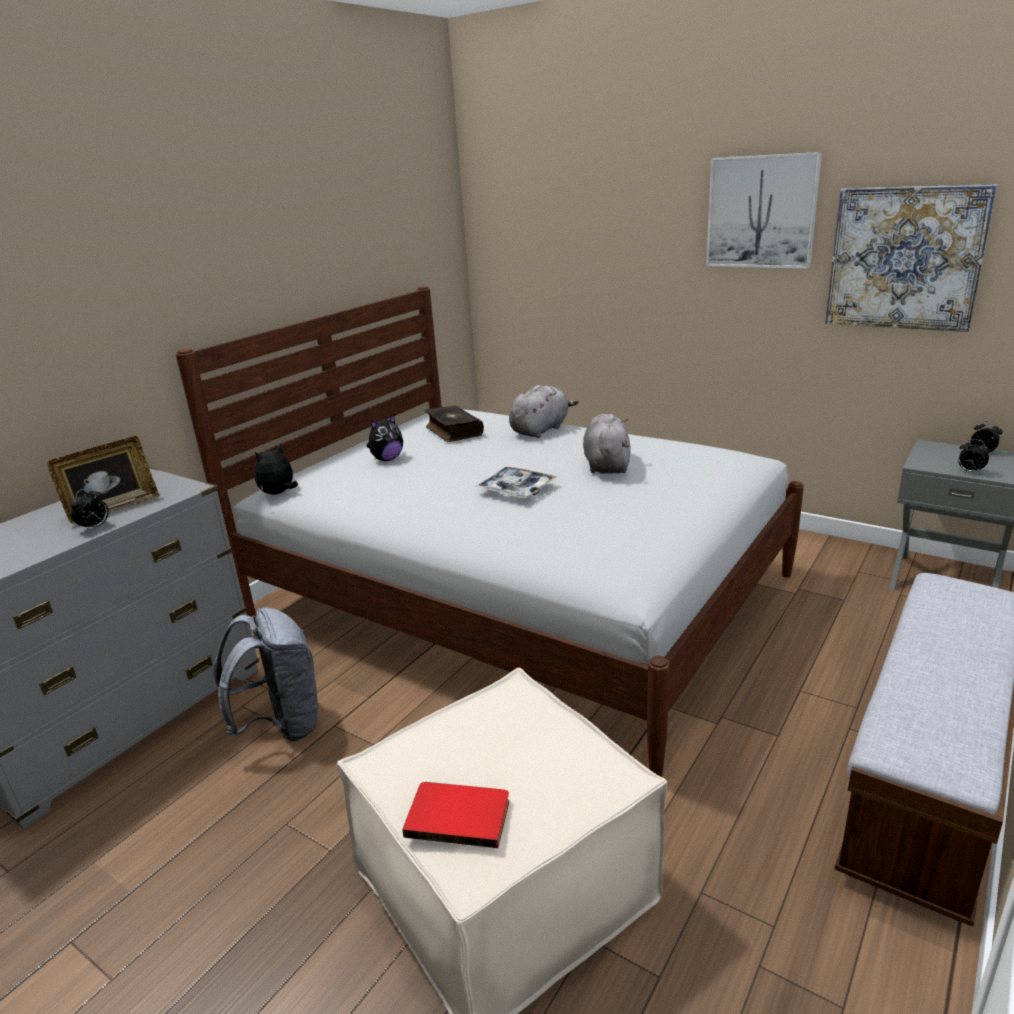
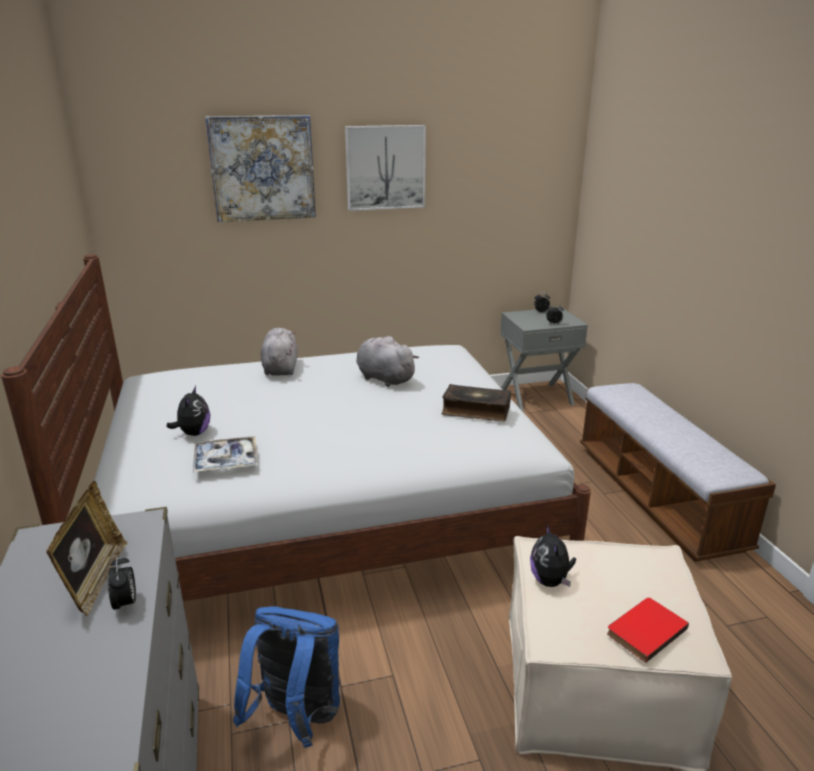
camera: 50 degrees left, 0 degrees up
(278, 493) = (137, 504): plush toy -> plush toy (550, 581)
(281, 725) = (296, 719): grey backpack -> blue backpack
(453, 431) = (207, 391): book -> book (476, 410)
(516, 490) = (360, 416): tray -> tray (226, 461)
(905, 258) = (481, 196): picture -> picture (262, 168)

